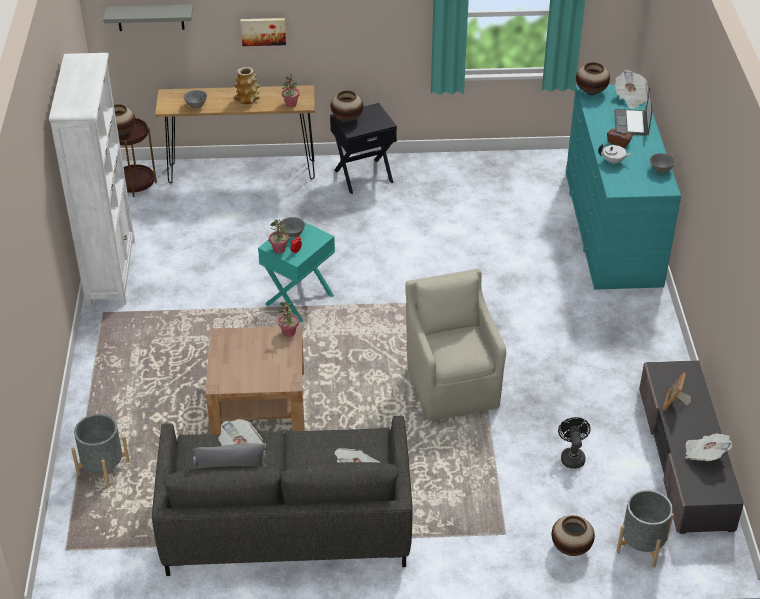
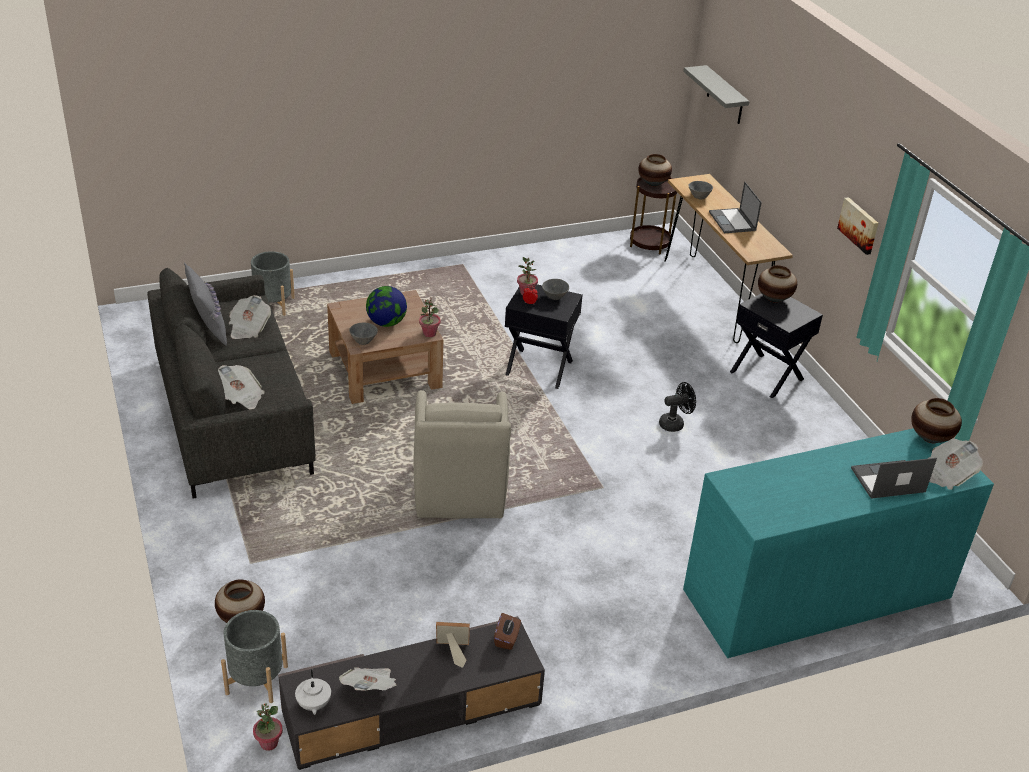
camera: 70 degrees right, 5 degrees down
(111, 271) = (519, 257): white bookcase -> none
(248, 99) = (732, 221): vase -> laptop
(259, 358) = (386, 323): none -> globe
(263, 31) = (780, 165): picture -> picture (859, 225)
(291, 104) = (745, 246): potted plant -> potted plant (269, 743)
(300, 300) = (538, 368): turquoise side table -> black side table
(452, 385) = (459, 492): beige armchair -> beige armchair turned 120 degrees clockwise
(572, 456) = (381, 602): black fan -> black fan (675, 423)
(613, 161) = (786, 472): white teapot -> white teapot (313, 705)
(618, 142) = (832, 472): brown tissue box -> brown tissue box (507, 639)
(661, 169) = (800, 516): grey bowl -> grey bowl (364, 341)

